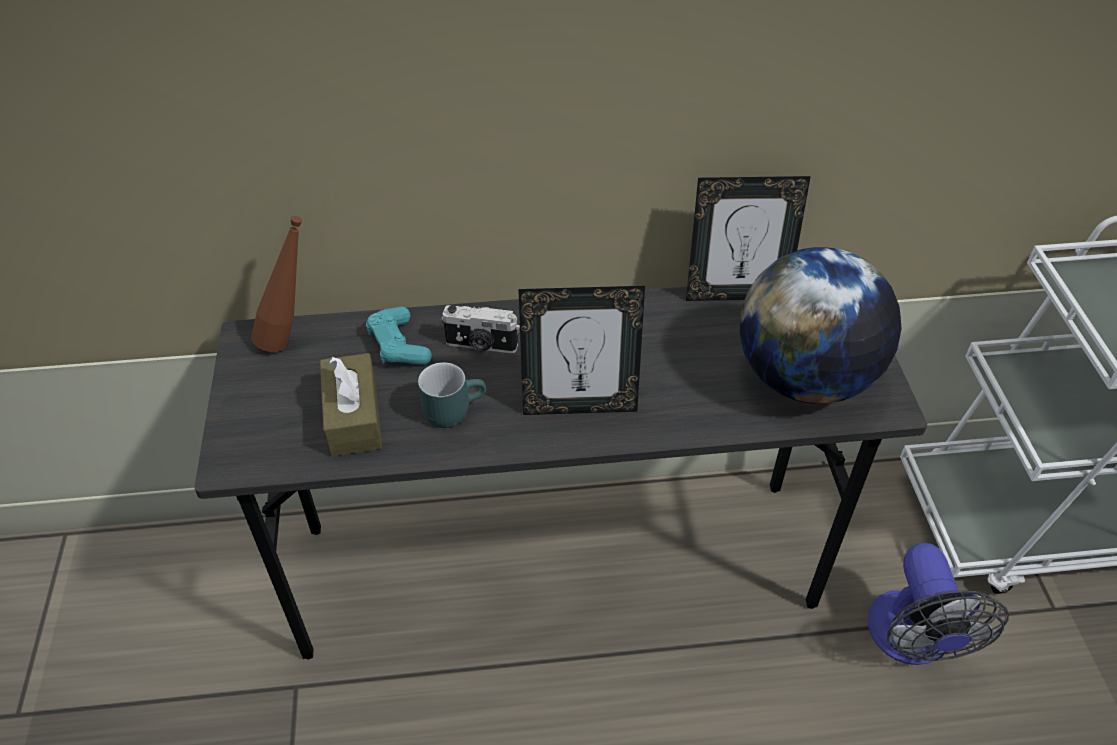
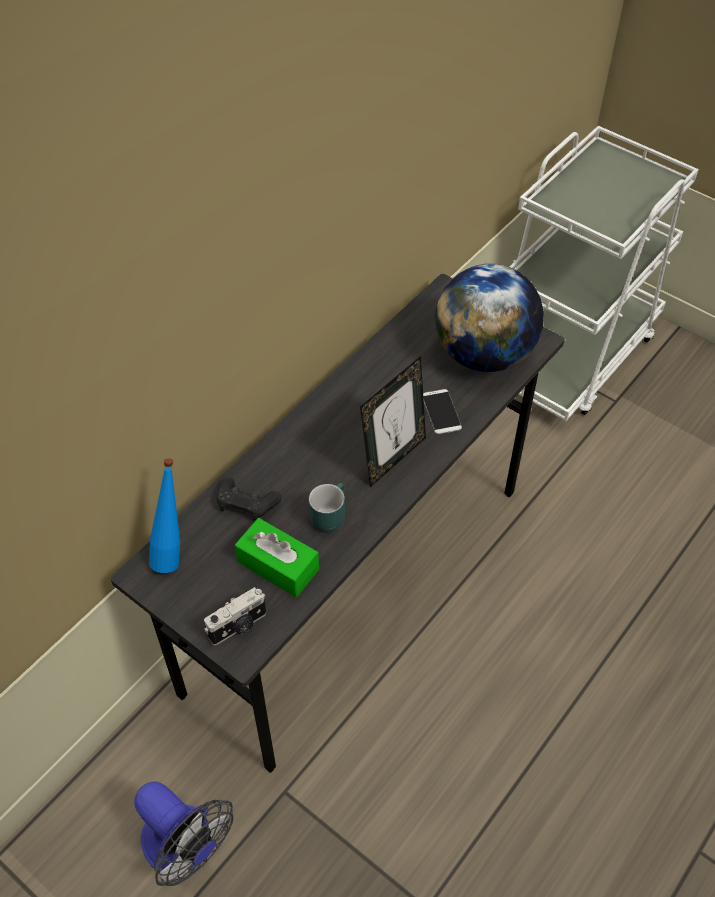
camera: 45 degrees left, 5 degrees up
(291, 338) = (173, 552): brown bottle -> blue bottle
(353, 417) = (278, 565): brown tissue box -> green tissue box
(398, 346) = (246, 504): turquoise game controller -> black game controller
(481, 345) = (295, 466): camera -> camera (238, 626)
(685, 399) = (441, 412): none -> phone
(735, 294) = (395, 330): picture frame -> none
(912, 642) = (572, 473): fan -> fan (186, 848)

